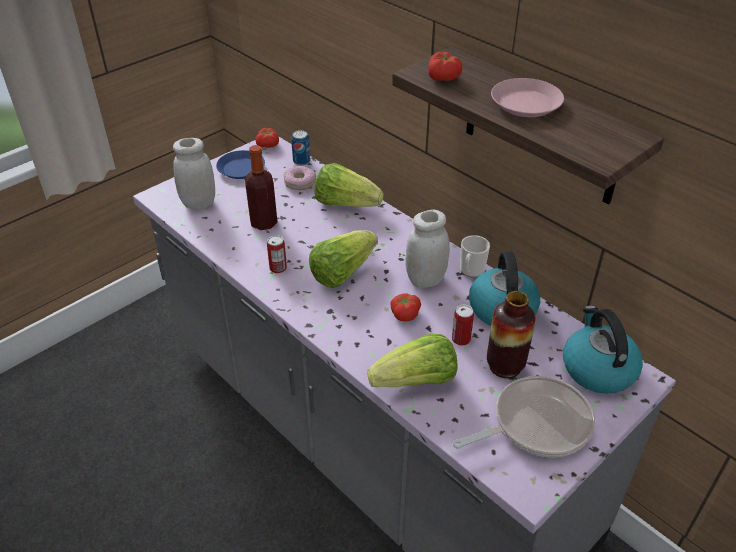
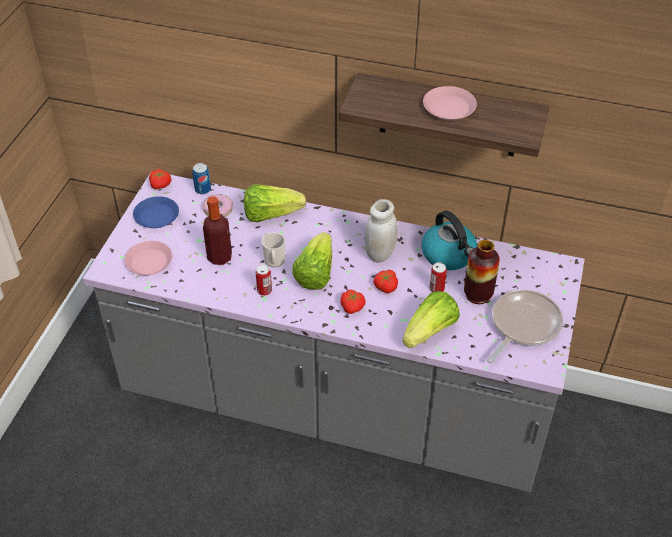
camera: 30 degrees left, 5 degrees up
(198, 203) = (149, 261): white jar -> pink plate
(444, 78) = (378, 104): tomato -> tomato (353, 307)
(471, 271) = (406, 234): mug -> mug (274, 261)
(597, 368) = (535, 271): kettle -> none

